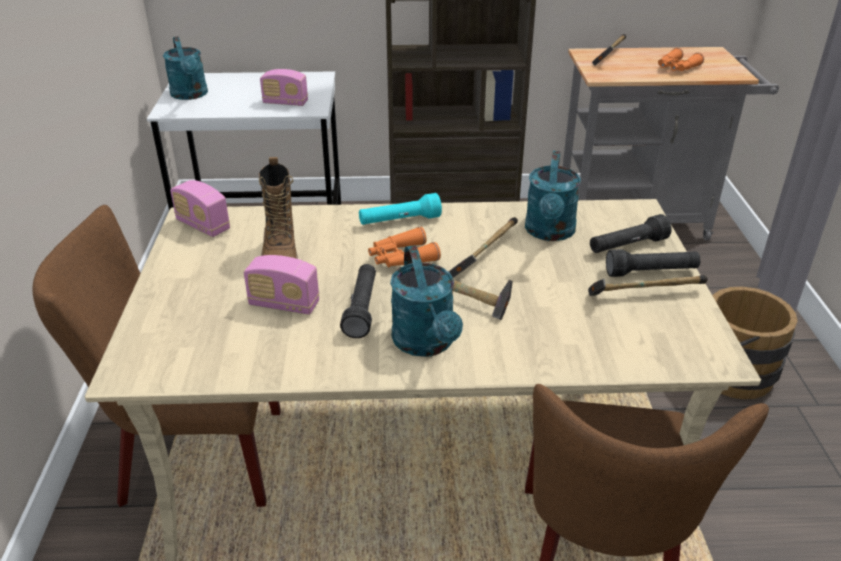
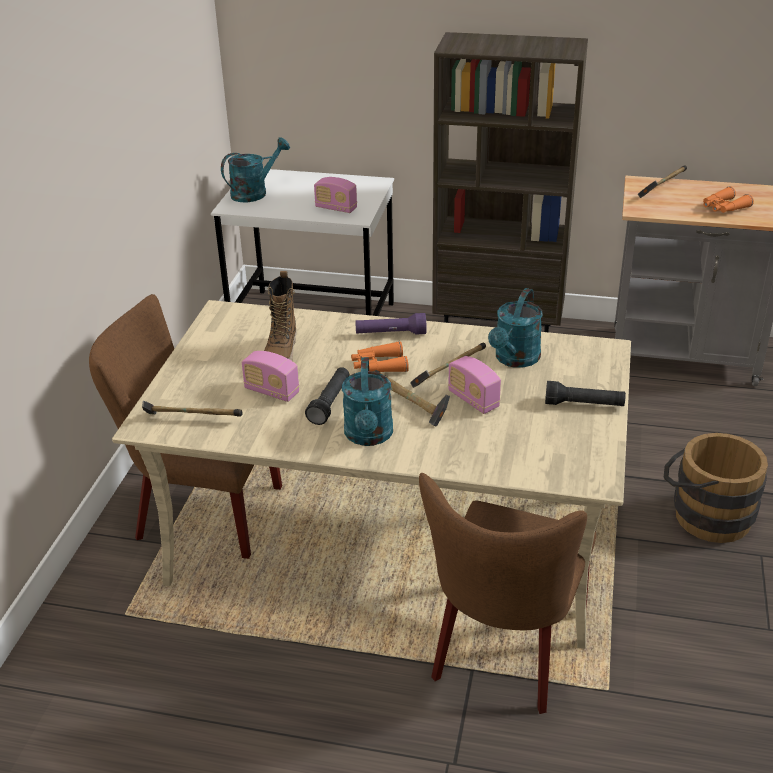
camera: 15 degrees right, 0 degrees up
(190, 95) = (254, 192): turquoise watering can -> turquoise watering can turned 120 degrees counterclockwise
(203, 226) = (229, 319): radio -> radio (473, 400)
(399, 221) = (390, 334): turquoise flashlight -> purple flashlight
(627, 246) = (576, 380): black flashlight -> none
(642, 295) = (564, 423): hammer -> hammer (191, 419)

